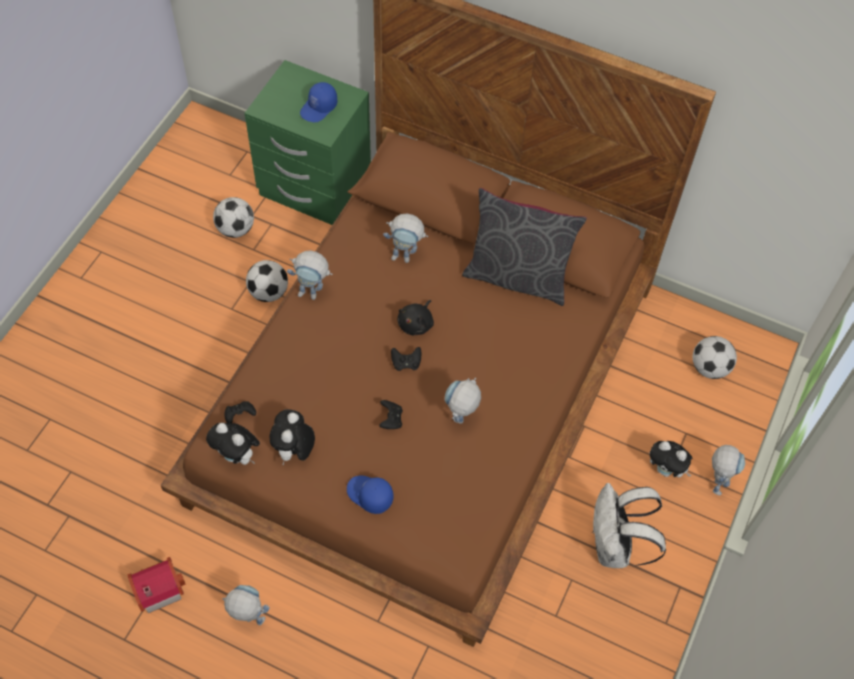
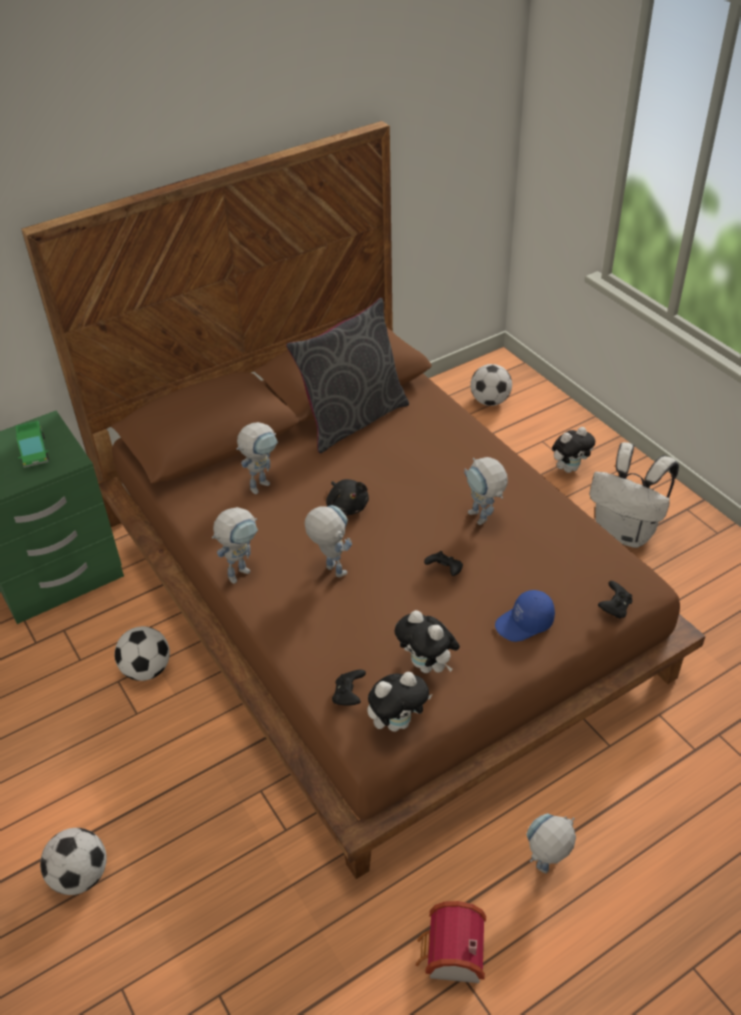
camera: 55 degrees left, 15 degrees down
(235, 229) = (38, 664): football -> football (80, 876)
(319, 108) = (34, 452): blue cap -> toy truck
(406, 363) = (388, 531): black game controller -> black game controller (614, 608)
(716, 481) = (599, 444): toy robot -> toy robot (330, 567)

